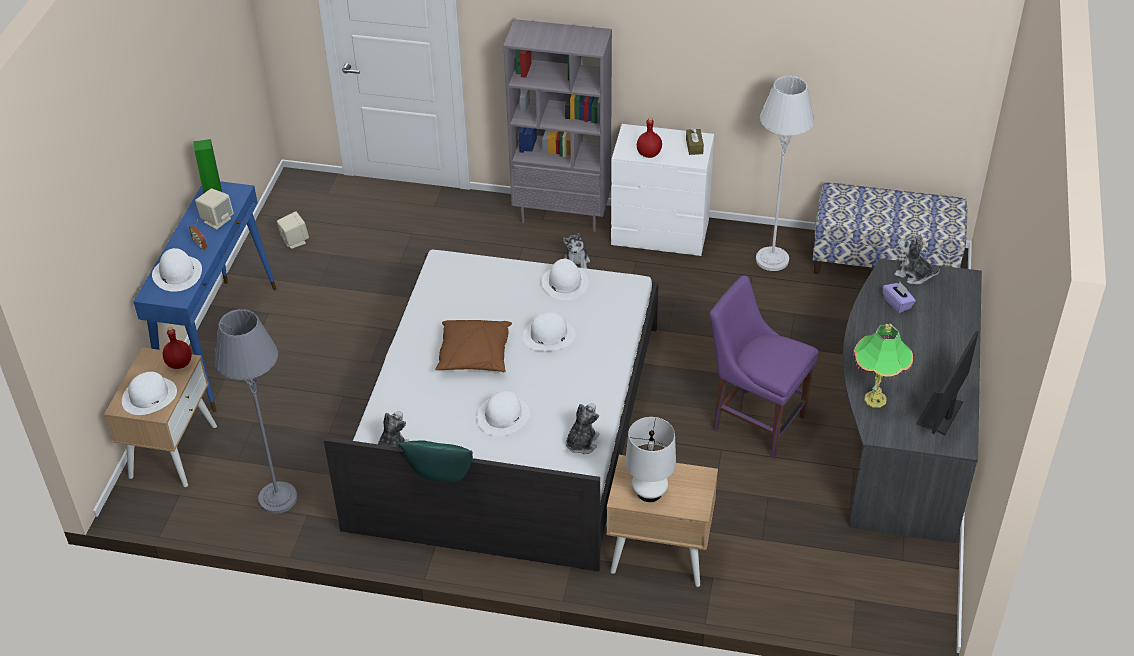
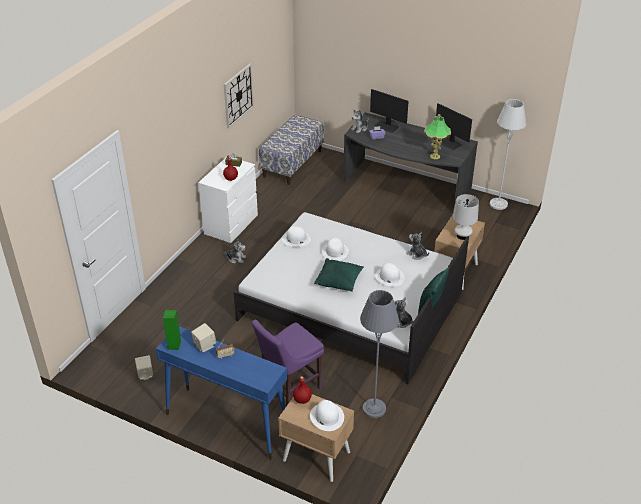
camera: 75 degrees left, 5 degrees down
(177, 273) = (249, 369): white hat -> none
(474, 356) = (339, 280): brown pillow -> green pillow
(562, 215) = (193, 256): grey bookcase -> none
(755, 420) = (380, 225): purple chair -> purple chair (289, 388)
(772, 260) = (272, 194): grey floor lamp -> grey floor lamp (498, 204)
(783, 60) = (238, 95): none -> wall clock
(946, 310) = (386, 126): none -> monitor

